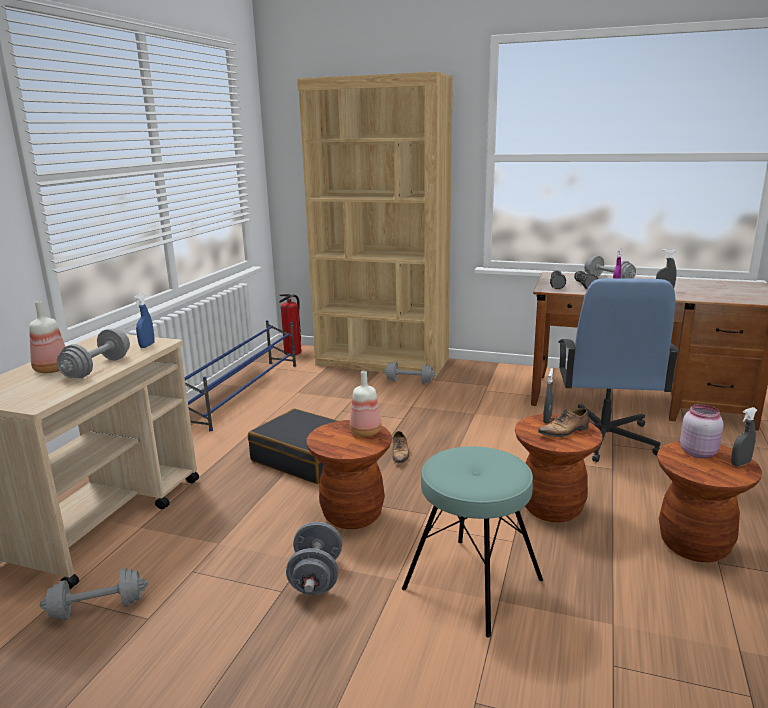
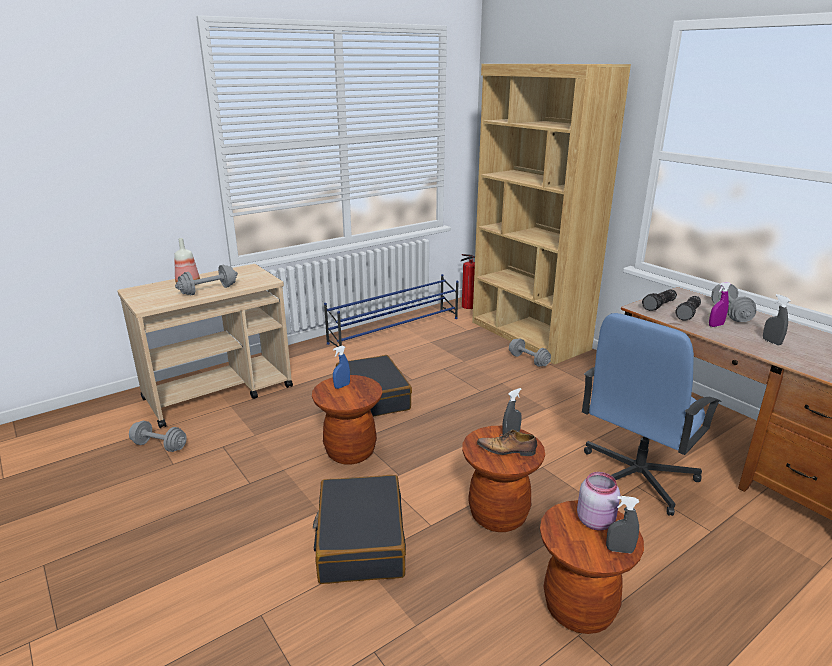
camera: 35 degrees right, 5 degrees up
(147, 345) = (257, 281): blue spray bottle -> blue spray bottle (342, 386)
(316, 578) = (277, 484): grey dumbbell -> none
(365, 432) = (363, 390): bottle -> none
(400, 454) = (440, 420): shoe -> none
(472, 584) = (360, 540): turquoise stool -> black suitcase

